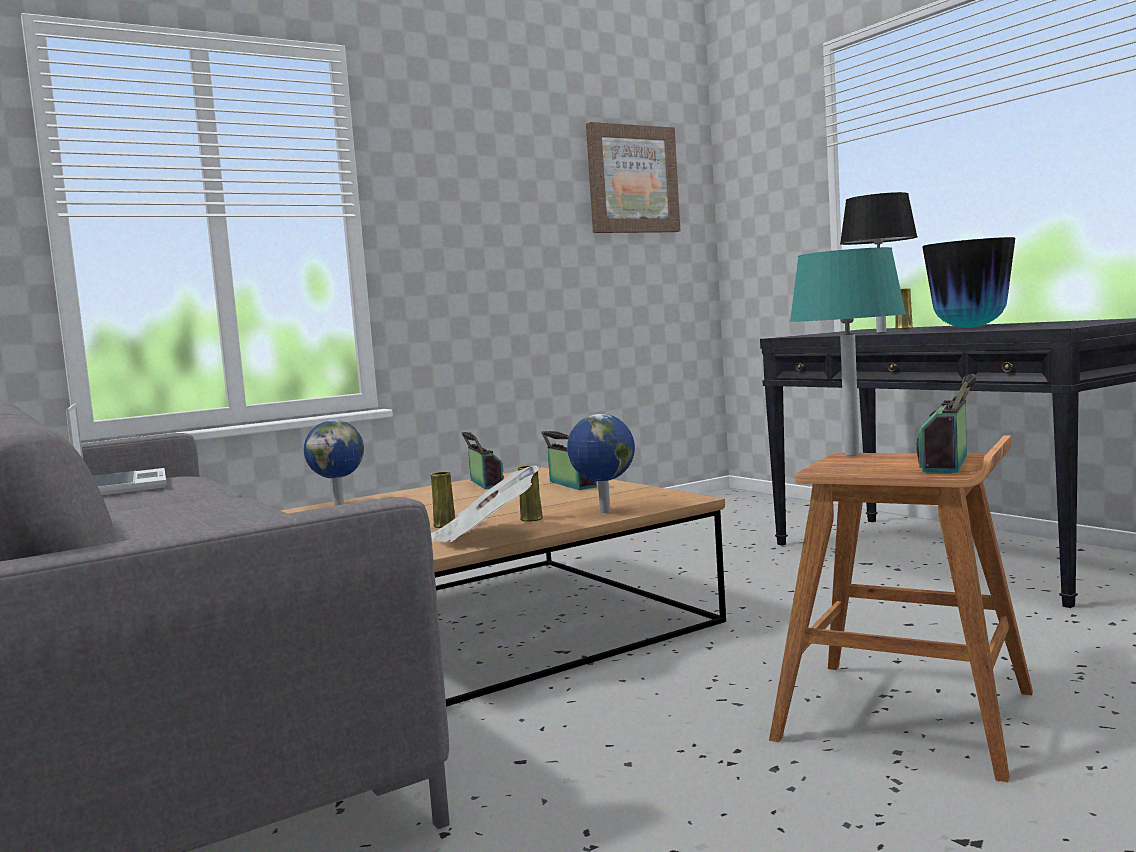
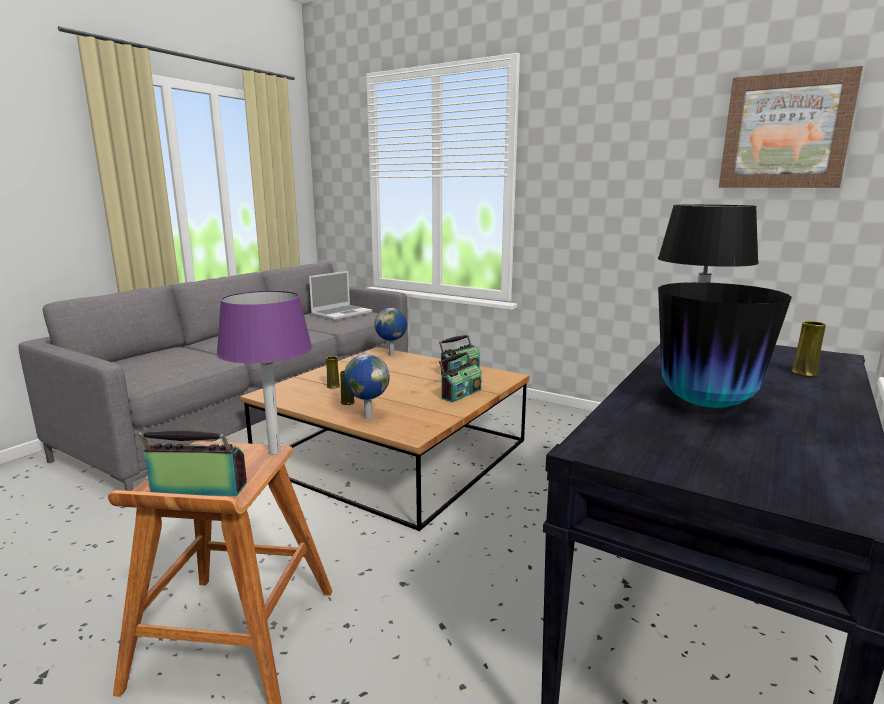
camera: 65 degrees right, 10 degrees up
(485, 536) = (303, 400): newspaper -> none
(851, 454) = (274, 452): turquoise table lamp -> purple table lamp

